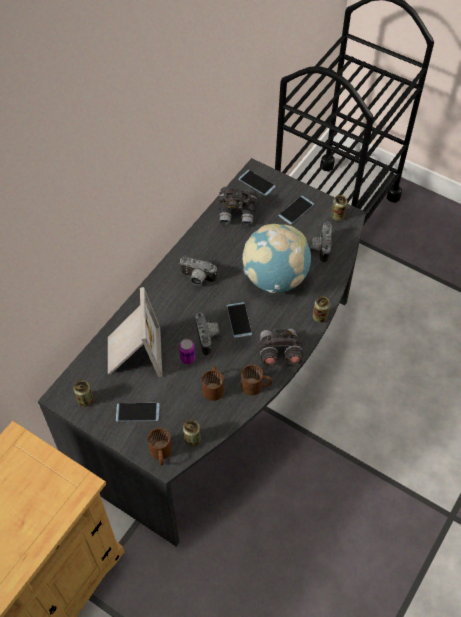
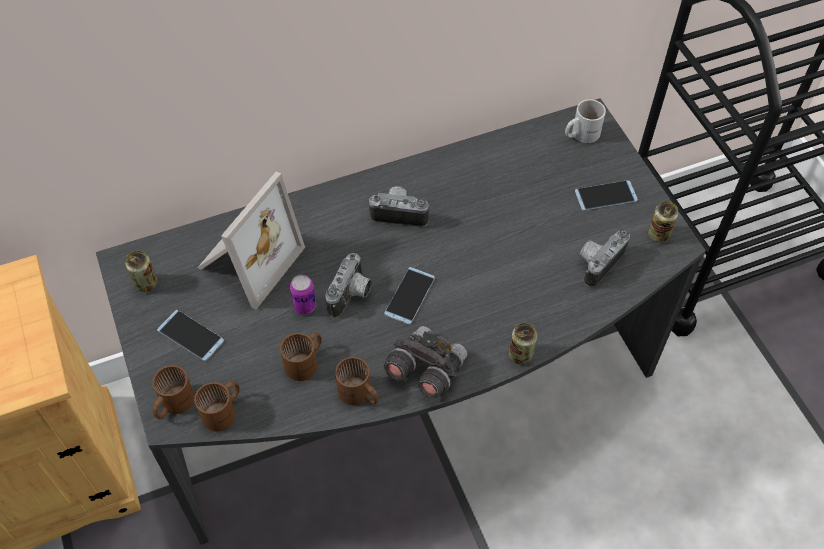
camera: 35 degrees right, 0 degrees up
(192, 439) = (224, 411): can -> brown mug
(197, 279) = (400, 213): camera -> camera turned 135 degrees clockwise
(237, 212) = (523, 157): grey binoculars -> none
(257, 183) = (580, 133): phone -> white mug
(275, 278) = (502, 269): globe -> none

